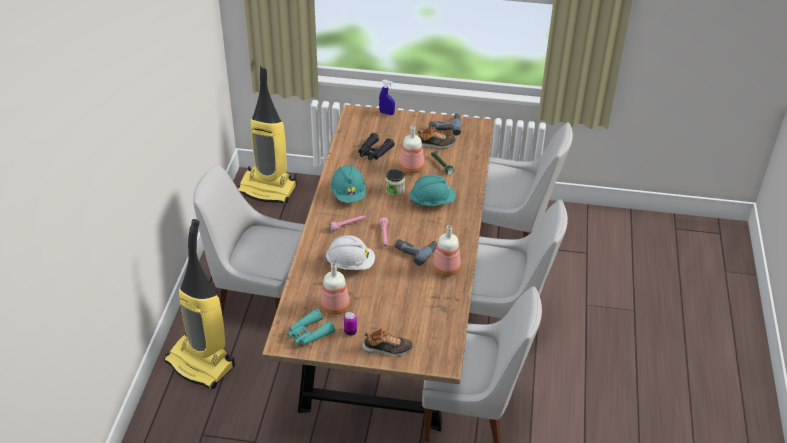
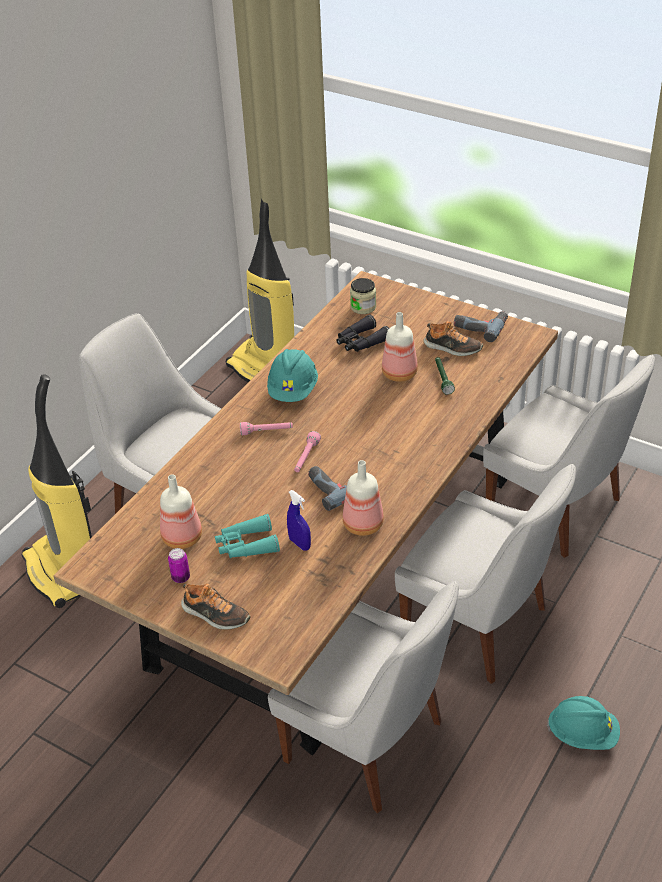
camera: 25 degrees right, 0 degrees up
(309, 334) = (126, 565): turquoise binoculars -> turquoise binoculars (246, 545)
(350, 264) = (238, 485): white hard hat -> none
(386, 113) = (410, 293): blue spray bottle -> blue spray bottle (299, 544)
(394, 190) = (358, 399): jar -> jar (363, 307)
(432, 201) = (400, 426): turquoise hard hat -> turquoise hard hat (582, 734)

